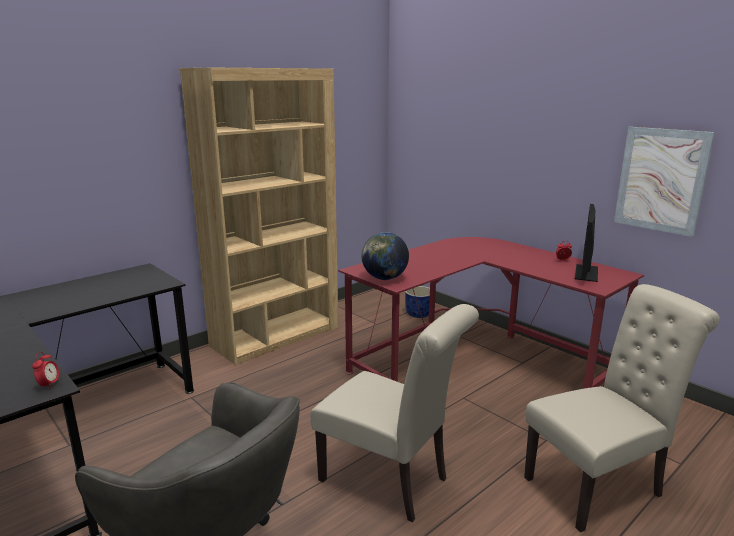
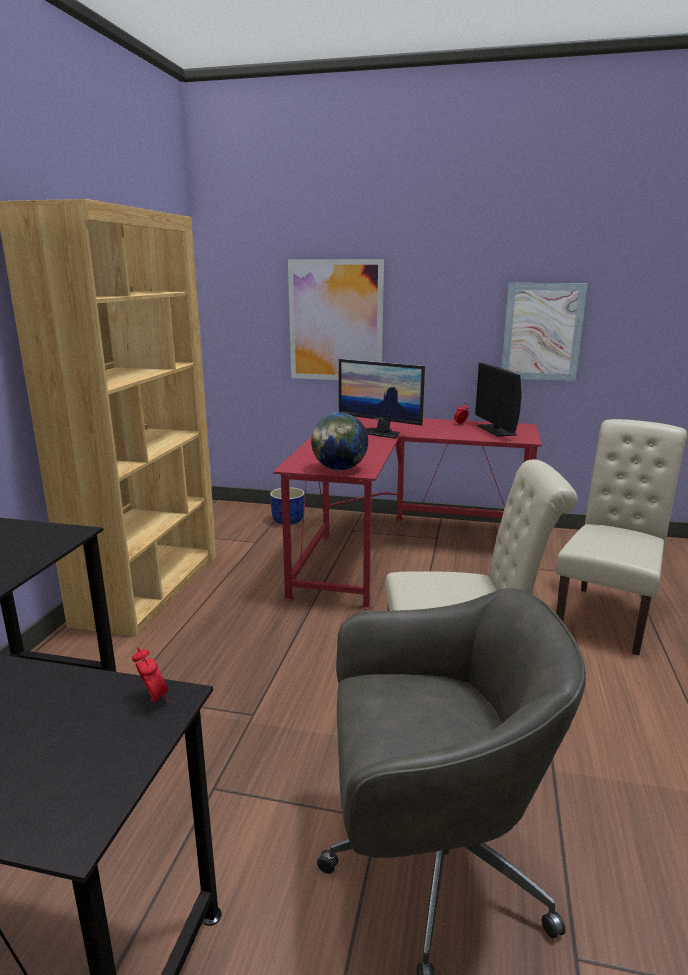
camera: 35 degrees left, 0 degrees up
(474, 255) = (380, 433): none -> monitor
(478, 150) = (336, 321): none -> picture

